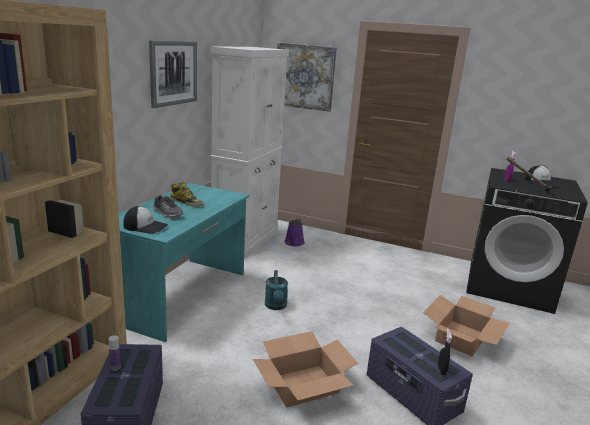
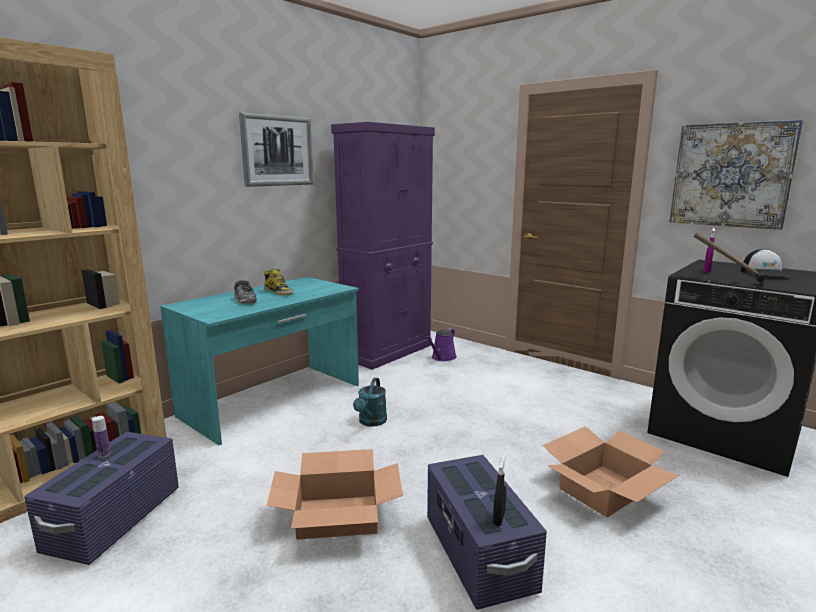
camera: 20 degrees right, 5 degrees down
(145, 226) = (207, 309): cap -> none
(245, 240) = (387, 351): white cabinet -> purple cabinet
(305, 77) = (463, 161): picture -> picture (731, 175)

